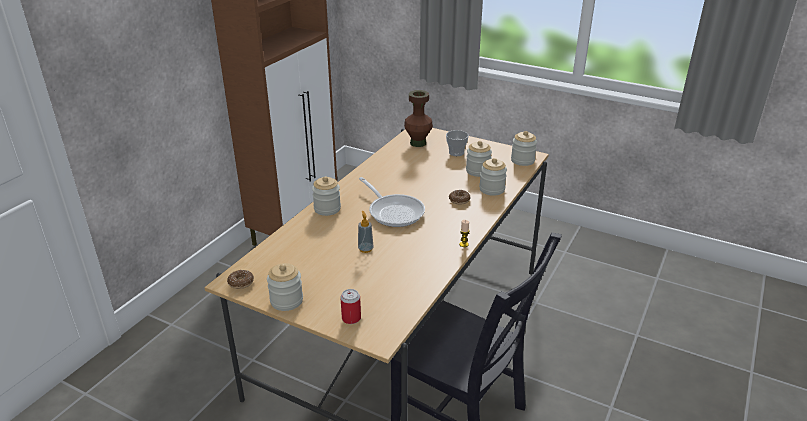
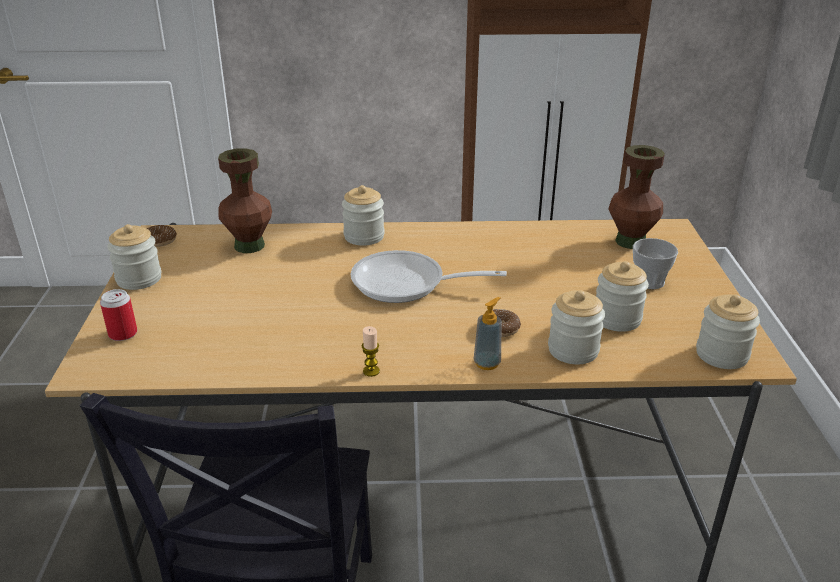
camera: 60 degrees right, 0 degrees up
(291, 249) = (250, 245): none -> brown vase
(365, 249) = (290, 293): soap dispenser -> soap dispenser (487, 363)
(394, 211) = (406, 284): frying pan -> frying pan turned 75 degrees clockwise

